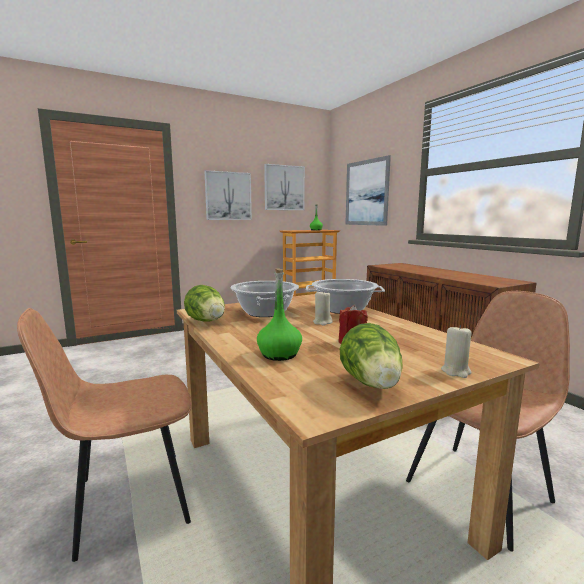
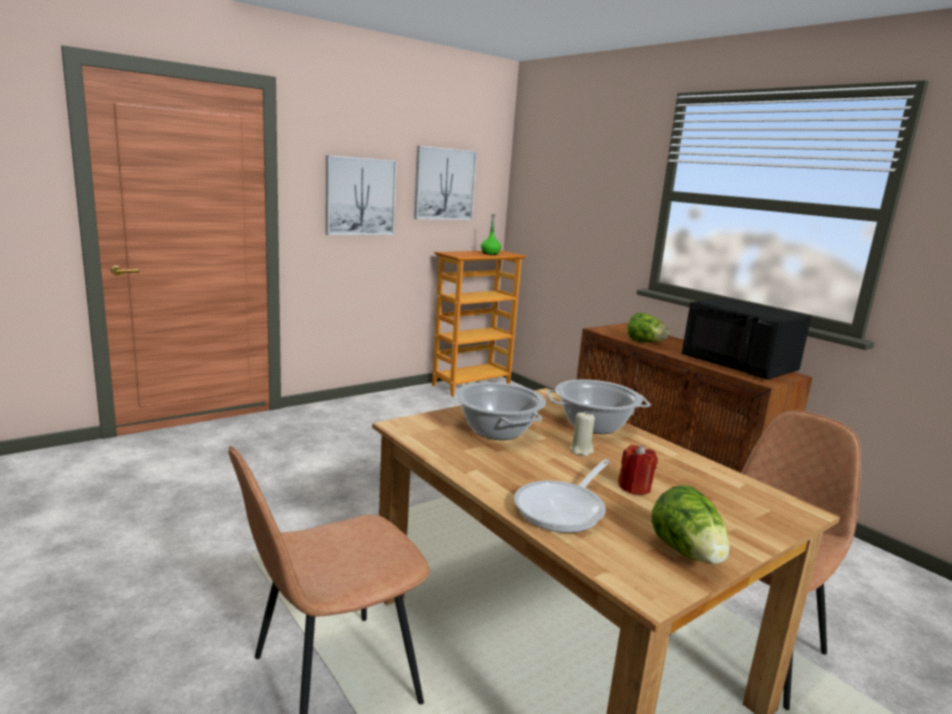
camera: 10 degrees left, 5 degrees up
(207, 322) = (435, 449): lettuce -> lettuce (645, 342)
(279, 354) = (564, 509): green bottle -> frying pan
(366, 193) = (574, 206): picture -> none
(456, 371) = (763, 532): beige candle -> none
(478, 277) = (740, 364): none -> black microwave

